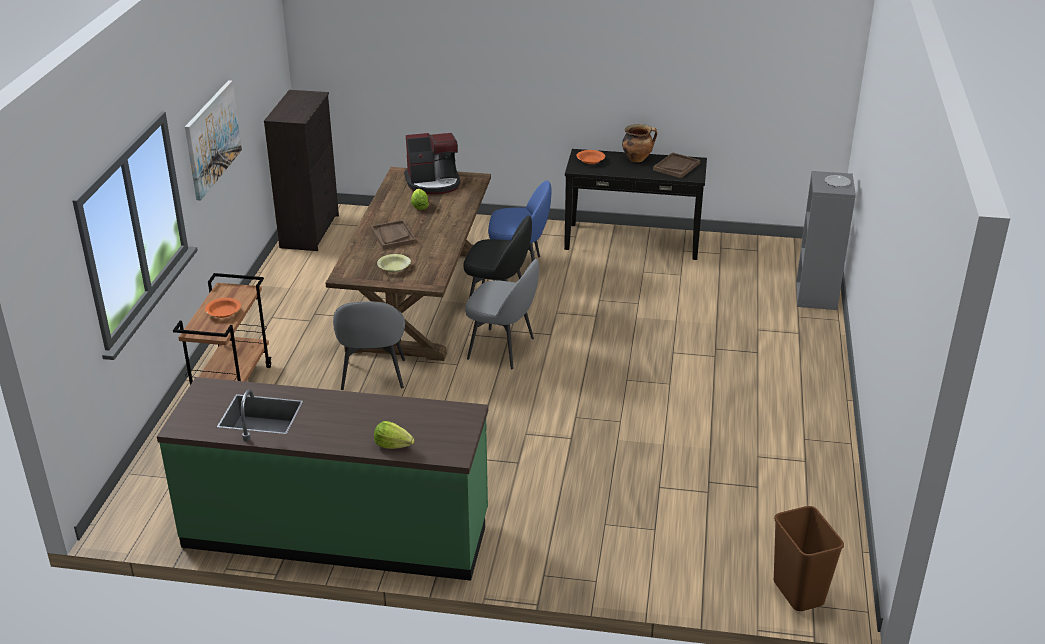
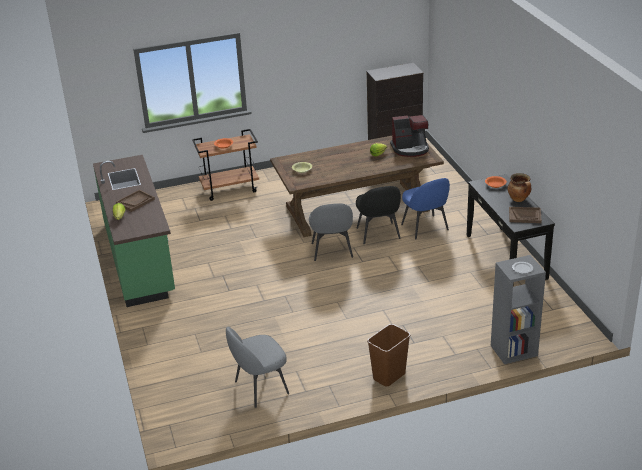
camera: 65 degrees right, 0 degrees up
(212, 138) = (296, 62): picture -> none
(373, 376) = (271, 222): grey chair -> grey chair (260, 388)
(393, 236) = (335, 158): brown tray -> brown tray (135, 201)
(433, 183) = (410, 149): coffee machine -> coffee machine turned 60 degrees counterclockwise
(799, 593) = (177, 417): brown trash can -> brown trash can (389, 377)

